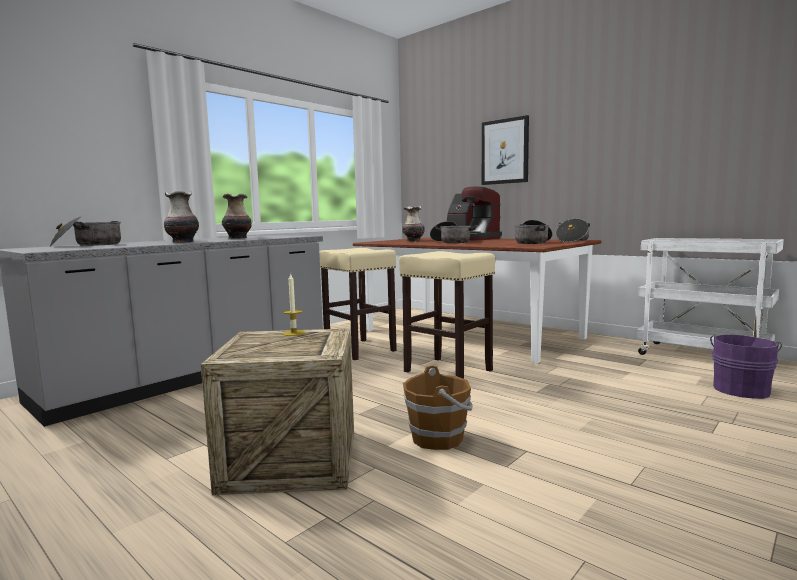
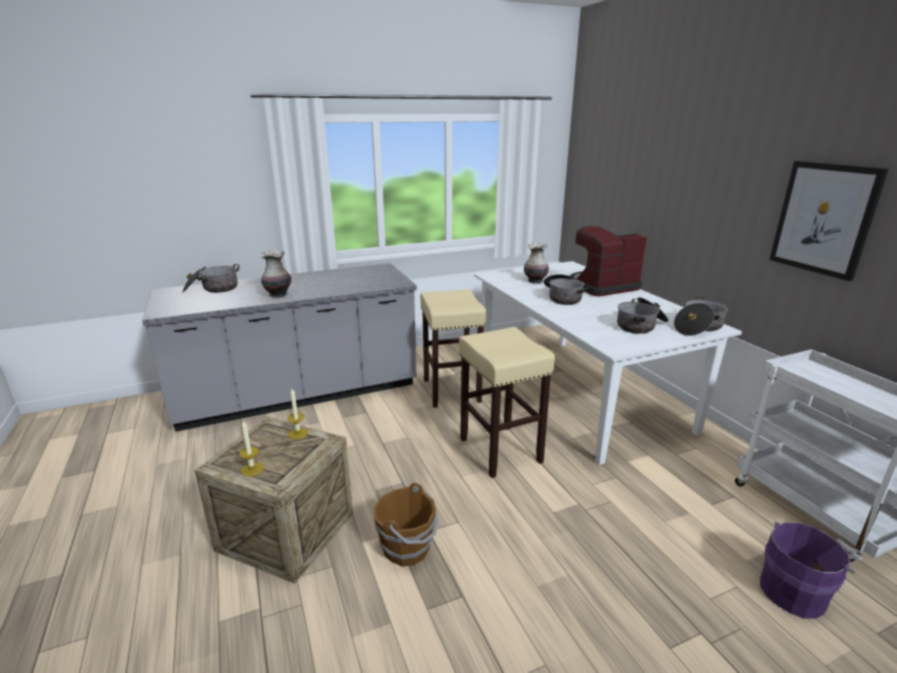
camera: 25 degrees right, 15 degrees up
(237, 238) = (339, 281): vase -> none
(276, 353) = (252, 469): none -> candle
(470, 239) = (602, 286): coffee machine -> coffee machine turned 90 degrees clockwise
(471, 334) = (578, 392): brown dining table -> white dining table
(505, 151) = (668, 183): picture -> picture (824, 219)

